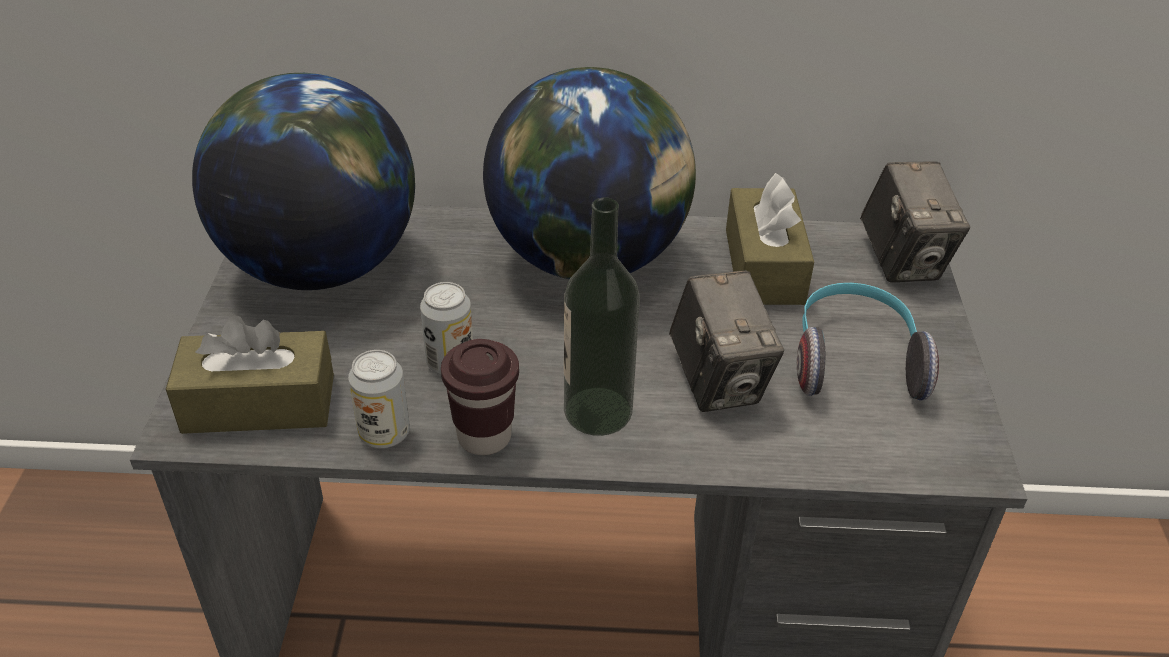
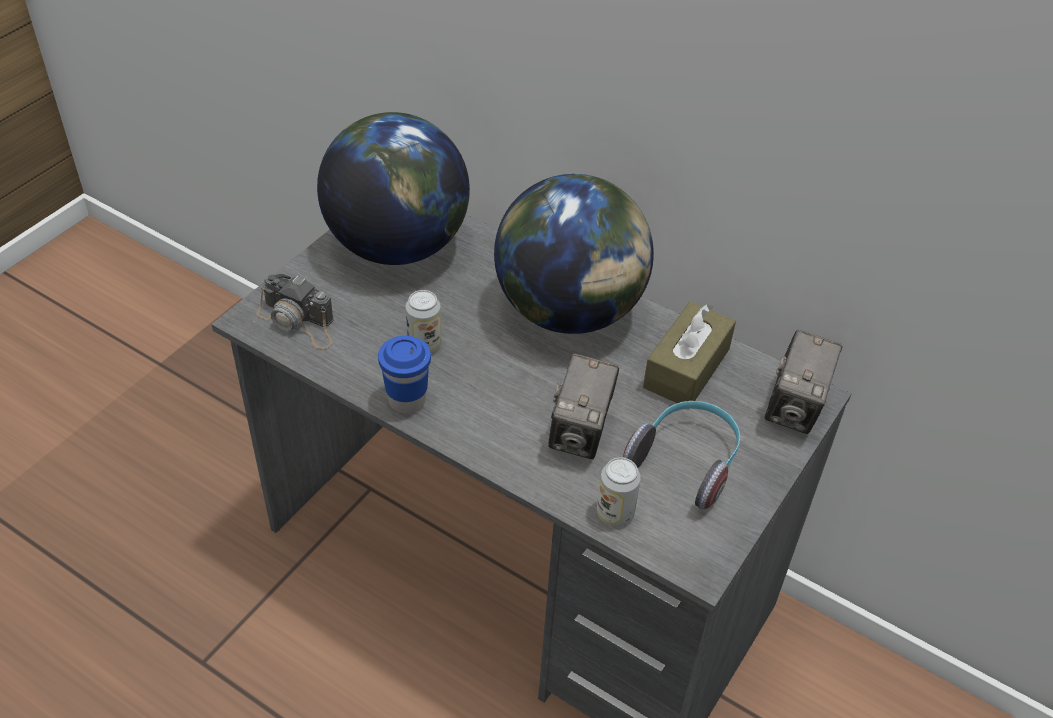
camera: 30 degrees right, 5 degrees up
(259, 404) = (299, 321): brown tissue box -> camera
(384, 433) = (353, 372): can -> can (615, 513)
(484, 437) = (407, 401): brown cup -> blue cup
(597, 411) = (487, 416): bottle -> none

